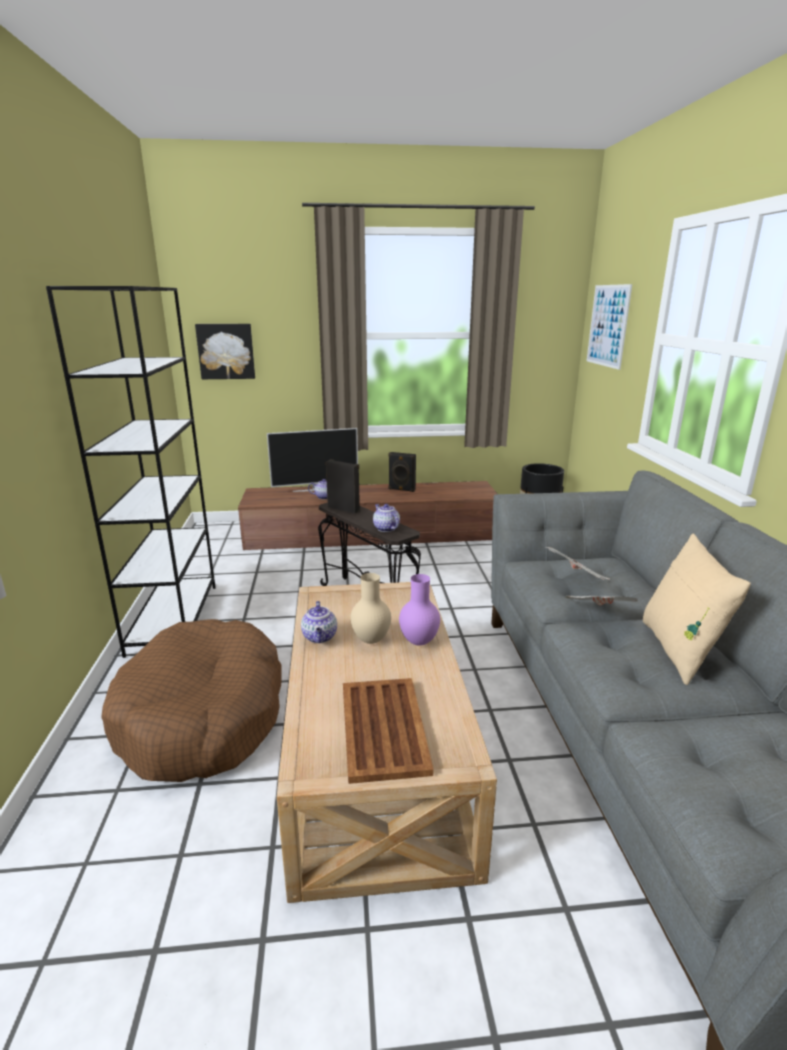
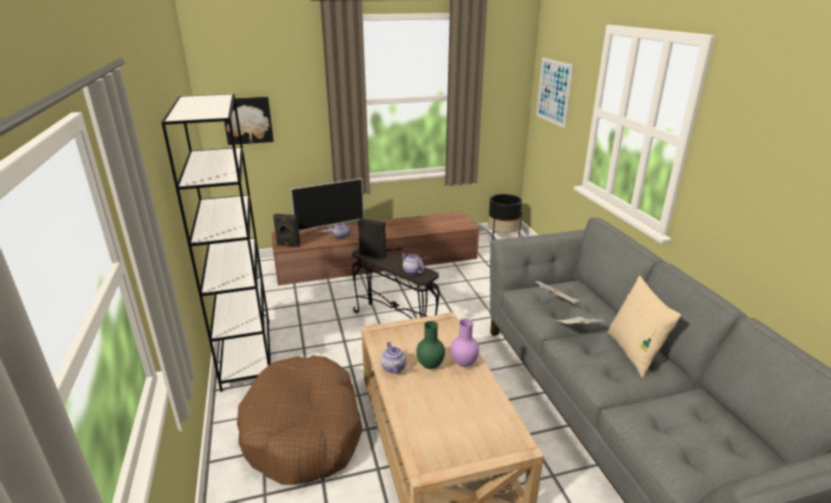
camera: 10 degrees left, 5 degrees up
(372, 640) = (431, 366): beige vase -> green vase
(383, 727) = (463, 430): brown tray -> none
(401, 490) = (400, 224): black speaker -> black speaker (288, 245)

